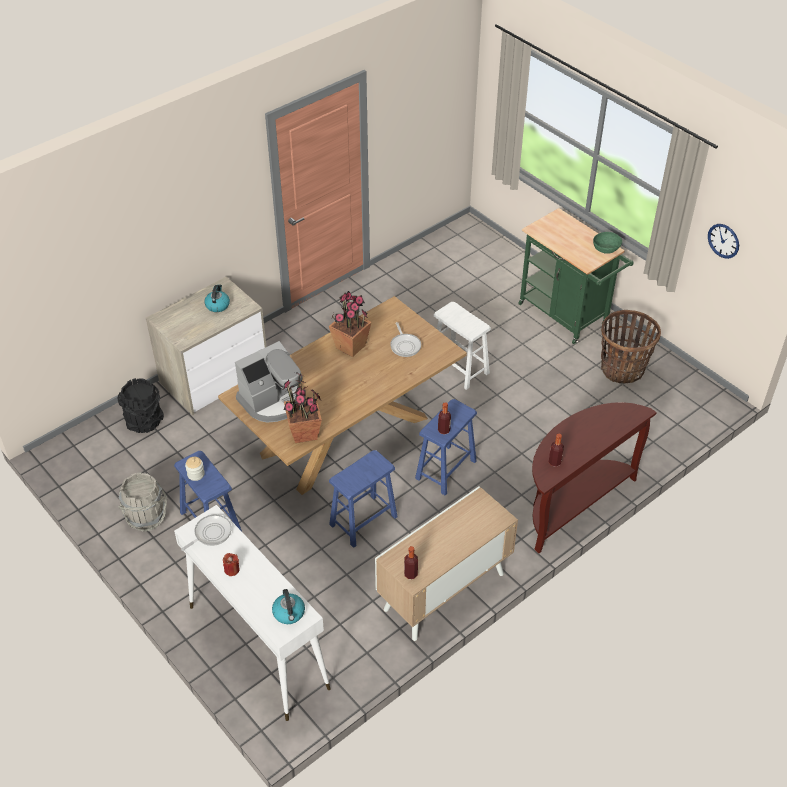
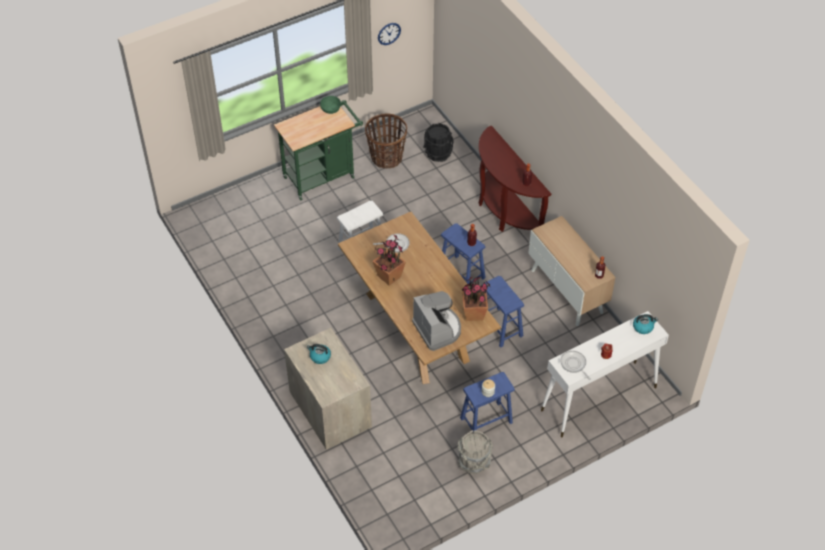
camera: 80 degrees left, 5 degrees up
(144, 421) = (371, 461): black bucket -> black bucket (438, 153)

